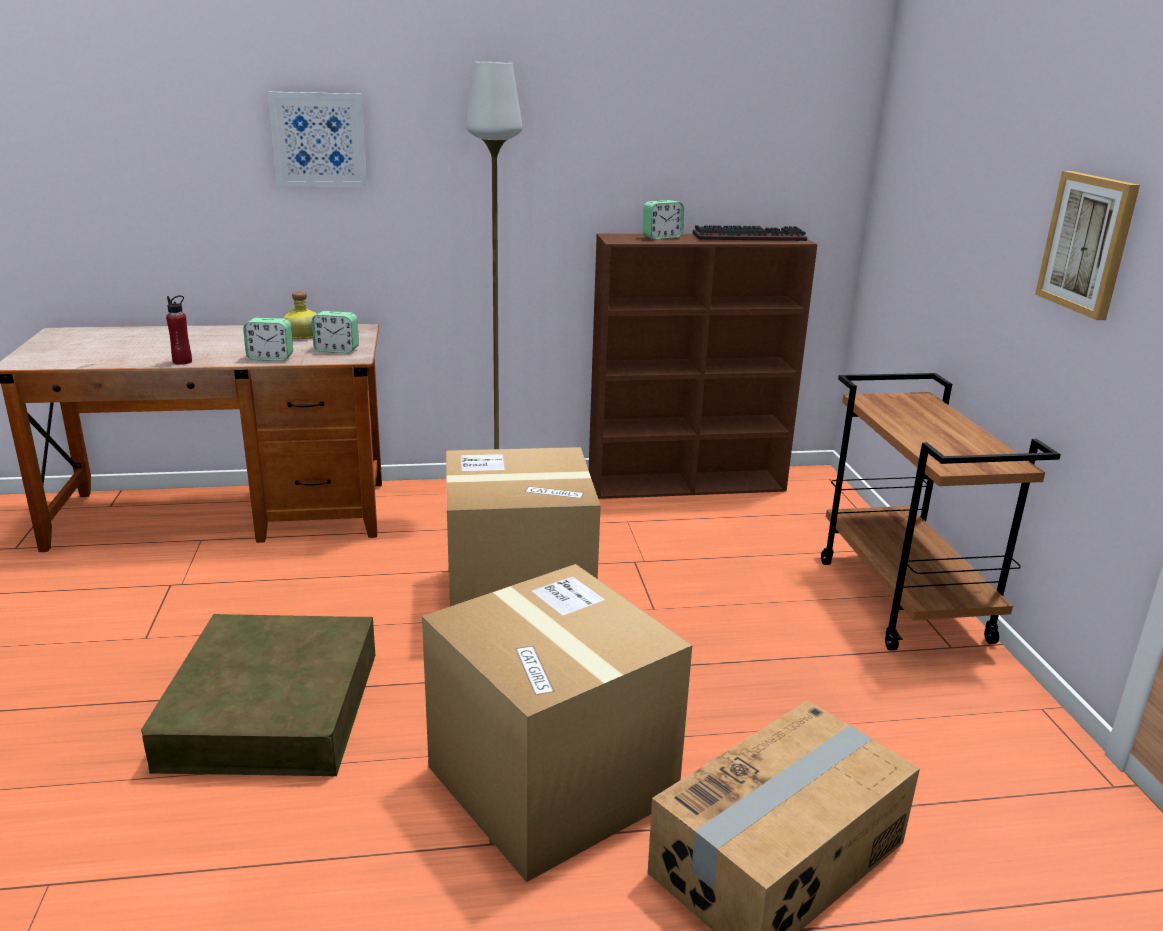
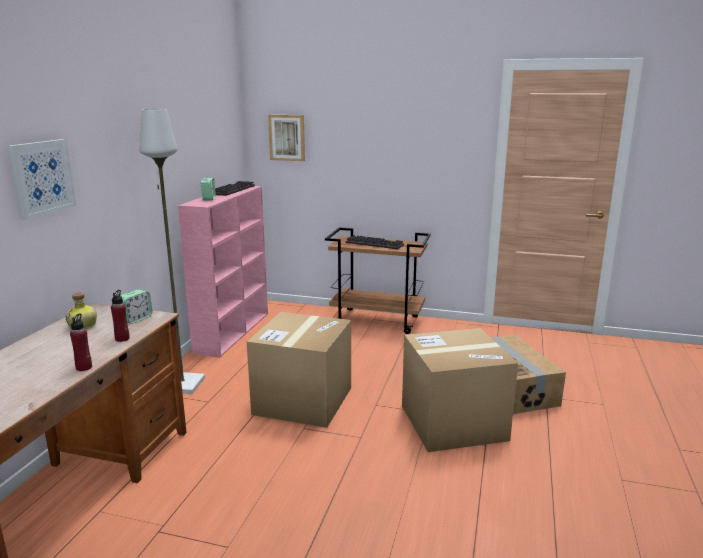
camera: 65 degrees left, 5 degrees down
(270, 358) = (122, 338): alarm clock -> red bottle
(273, 708) = (351, 495): brown storage box -> none
(688, 484) = (233, 331): brown bookcase -> pink bookcase
(928, 427) = (375, 244): none -> keyboard
(1088, 243) = (418, 157): picture -> picture (287, 137)

